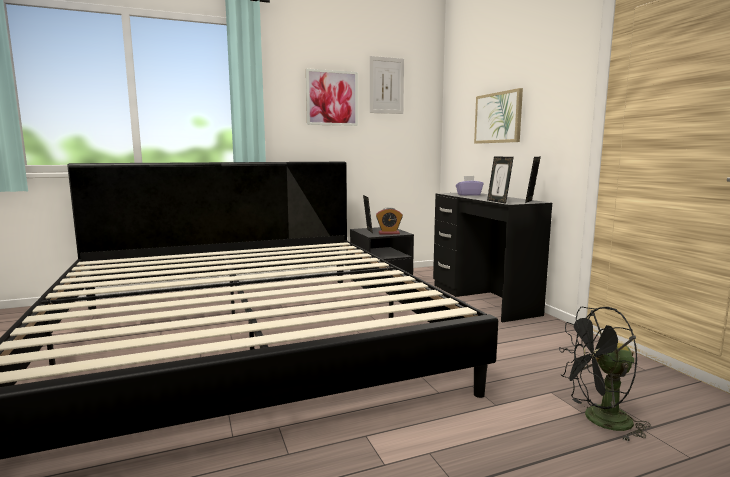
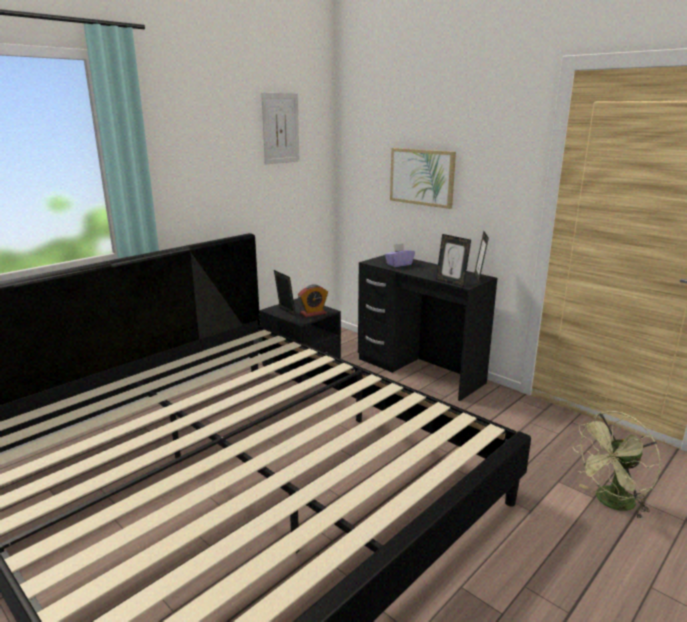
camera: 25 degrees left, 10 degrees up
(332, 98) = (222, 151): picture -> none
(599, 421) = (610, 503): black fan -> green fan

